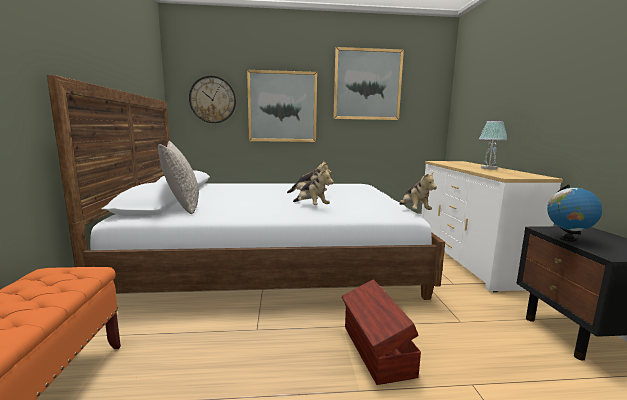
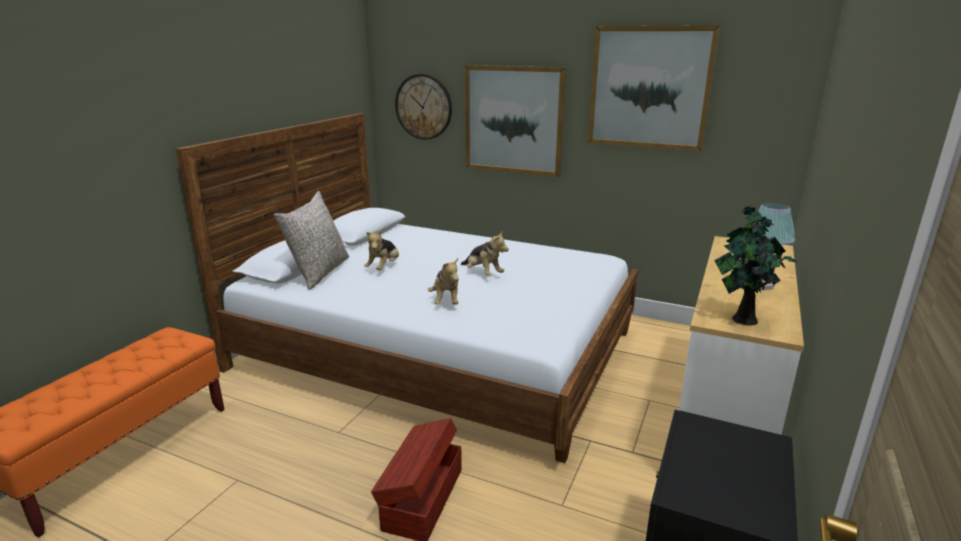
camera: 30 degrees right, 10 degrees up
(414, 211) = (565, 338): plush toy -> plush toy (384, 267)
(517, 175) = (742, 319): none -> potted plant
(567, 239) = (680, 450): globe -> none

